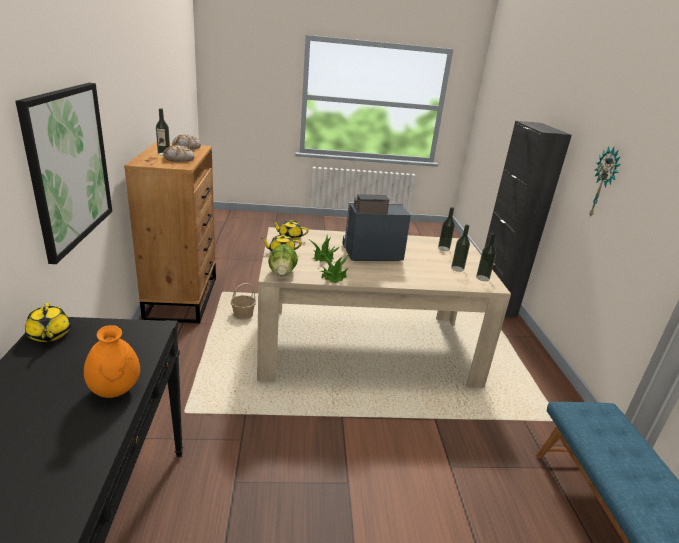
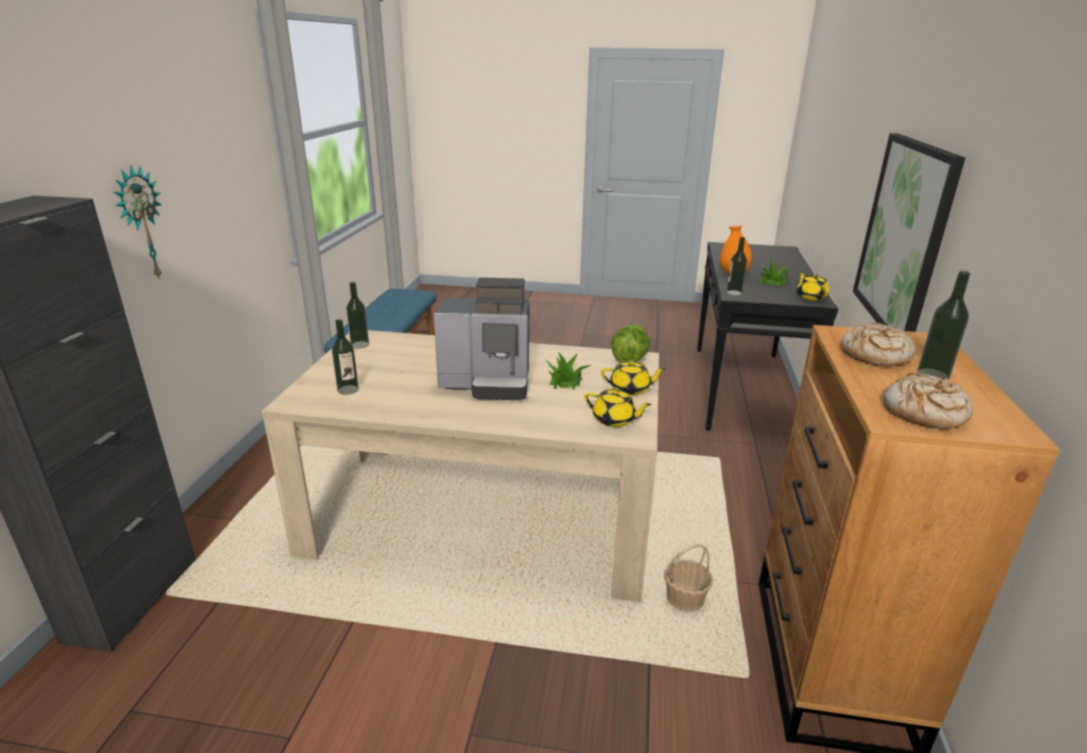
camera: 165 degrees left, 0 degrees up
(334, 276) = (561, 354): potted plant -> potted plant (772, 281)
(457, 269) = (376, 357): bottle -> bottle (734, 293)

